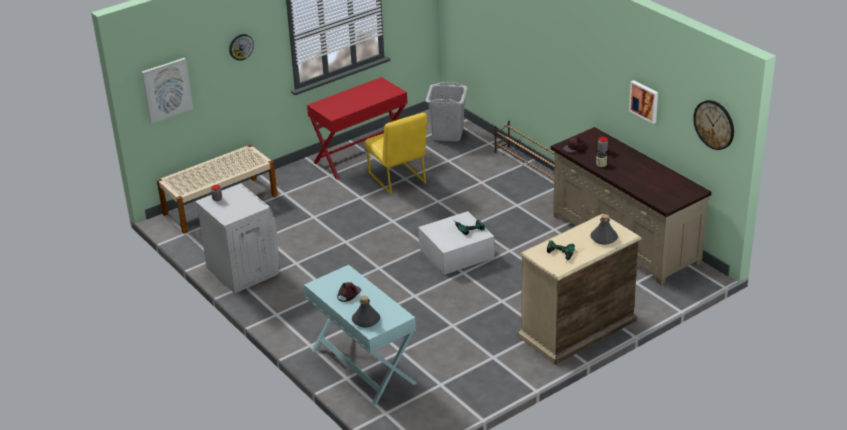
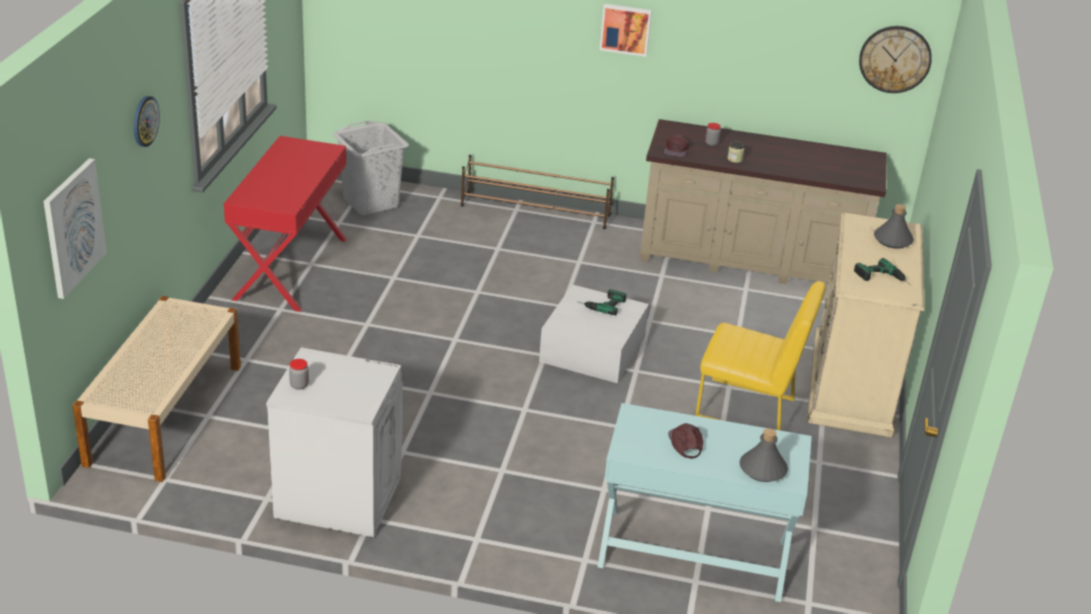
camera: 45 degrees left, 0 degrees up
(397, 179) = (384, 281): yellow chair -> yellow chair (748, 409)
(644, 101) = (760, 57): picture -> picture (625, 29)

